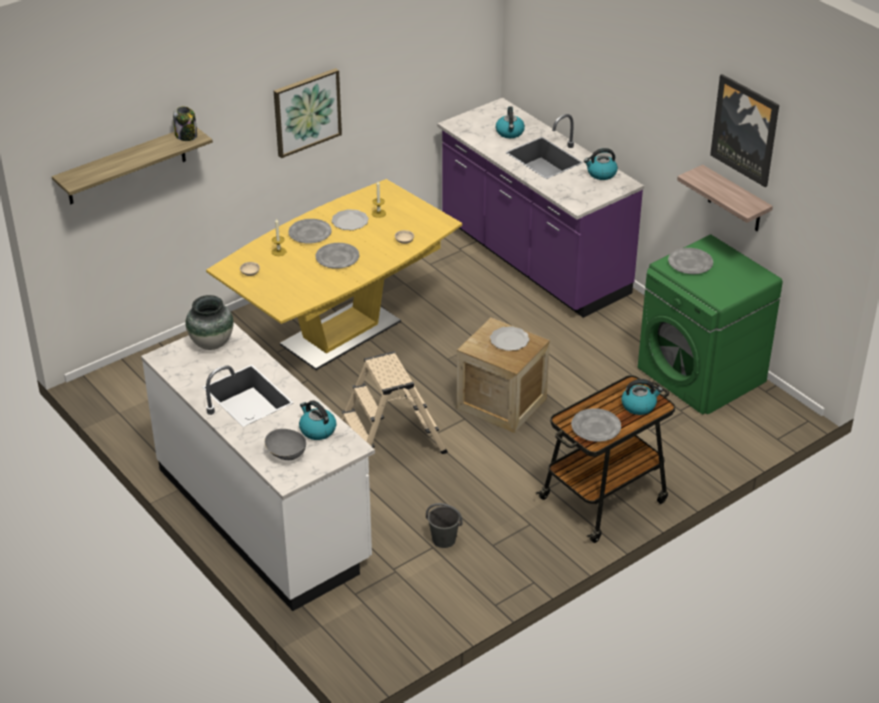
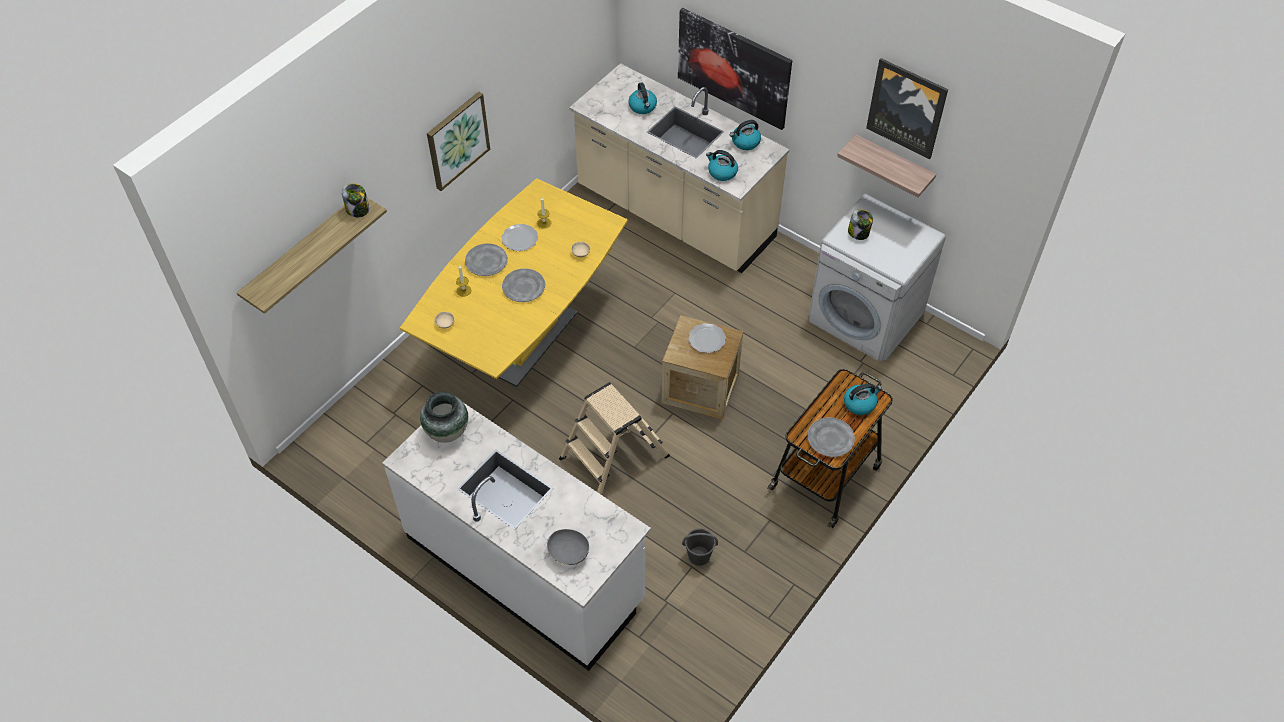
camera: 15 degrees left, 15 degrees up
(317, 430) = (588, 517): kettle -> kettle (722, 172)
(533, 260) = (675, 215): purple counter -> beige counter
(599, 96) = (734, 68): none -> picture
(690, 263) = (858, 233): grey plate -> jar
(699, 375) = (865, 318): green washing machine -> white washing machine

